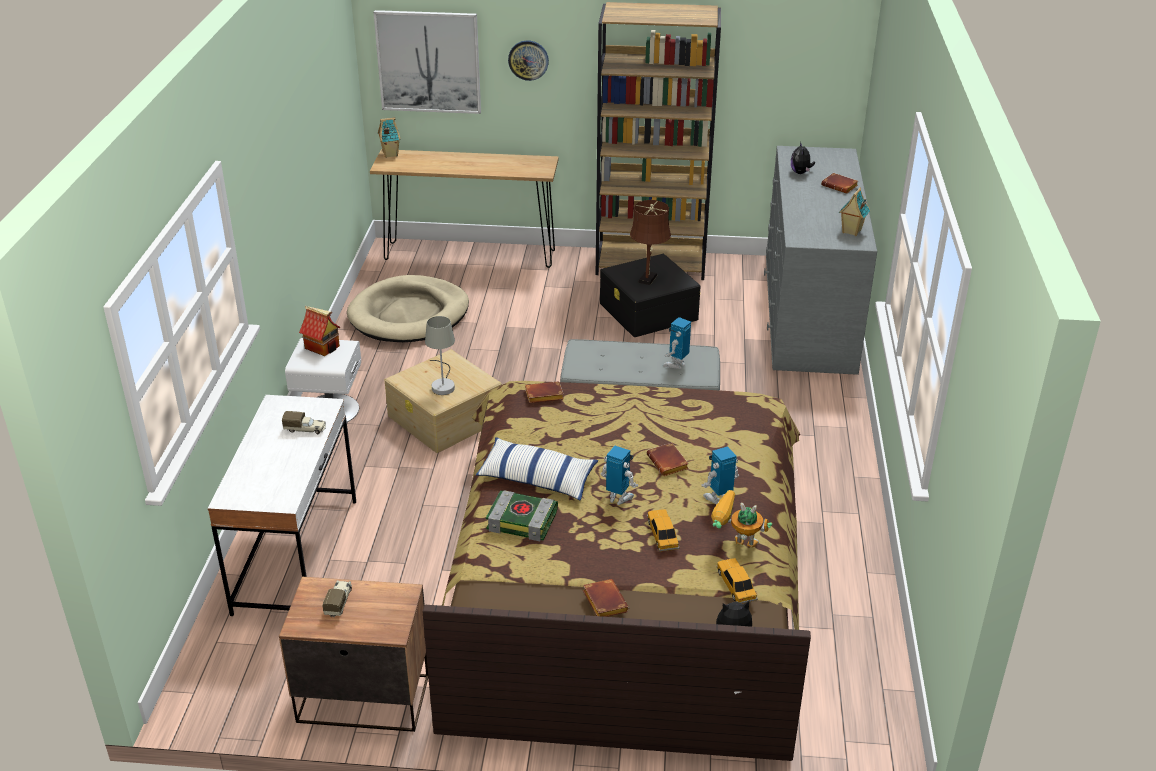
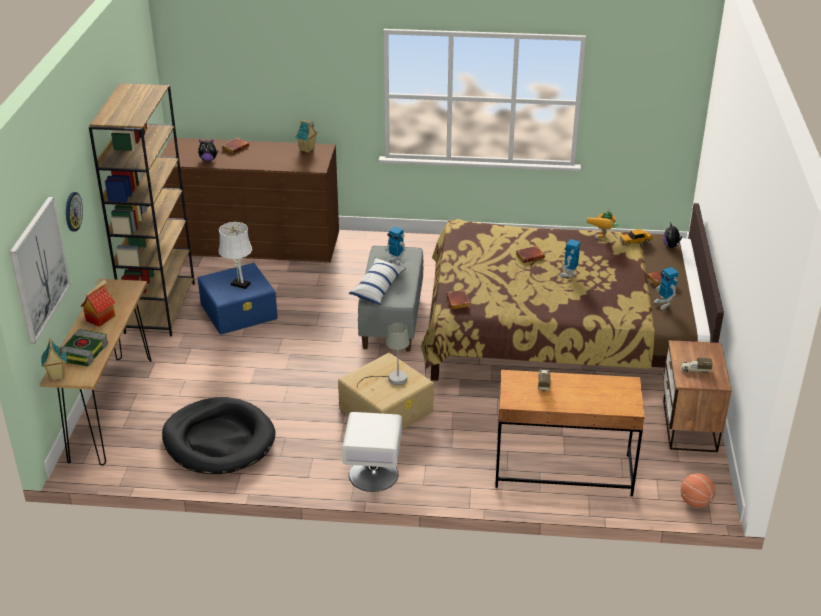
camera: 90 degrees left, 0 degrees up
(198, 679) = (695, 502): none -> basketball
(297, 556) = (563, 471): white desk -> brown desk
(323, 347) = (361, 430): toy house -> toy house (100, 318)
(409, 314) = (219, 440): beige dog bed -> black dog bed
(523, 521) = (597, 307): book -> book (83, 352)
(537, 478) = (553, 303): pillow -> pillow (377, 287)
(648, 278) = (238, 284): brown table lamp -> white table lamp
(648, 311) = (239, 311): black storage box -> blue storage box
(662, 535) = (599, 260): toy car -> none
(718, 499) = (561, 242): toy robot -> toy robot (664, 304)
(808, 312) = (254, 242): grey dresser -> brown dresser

